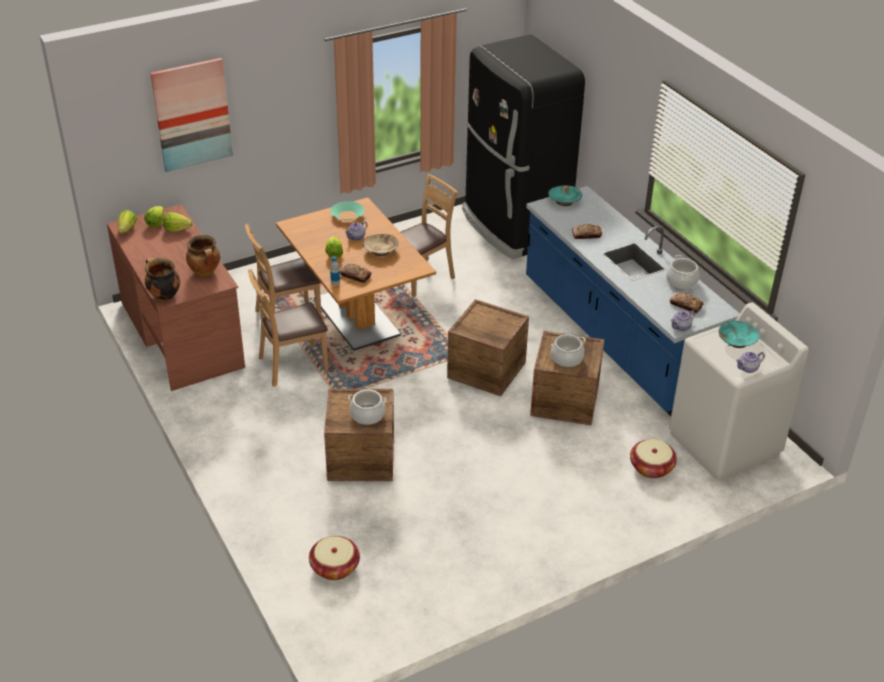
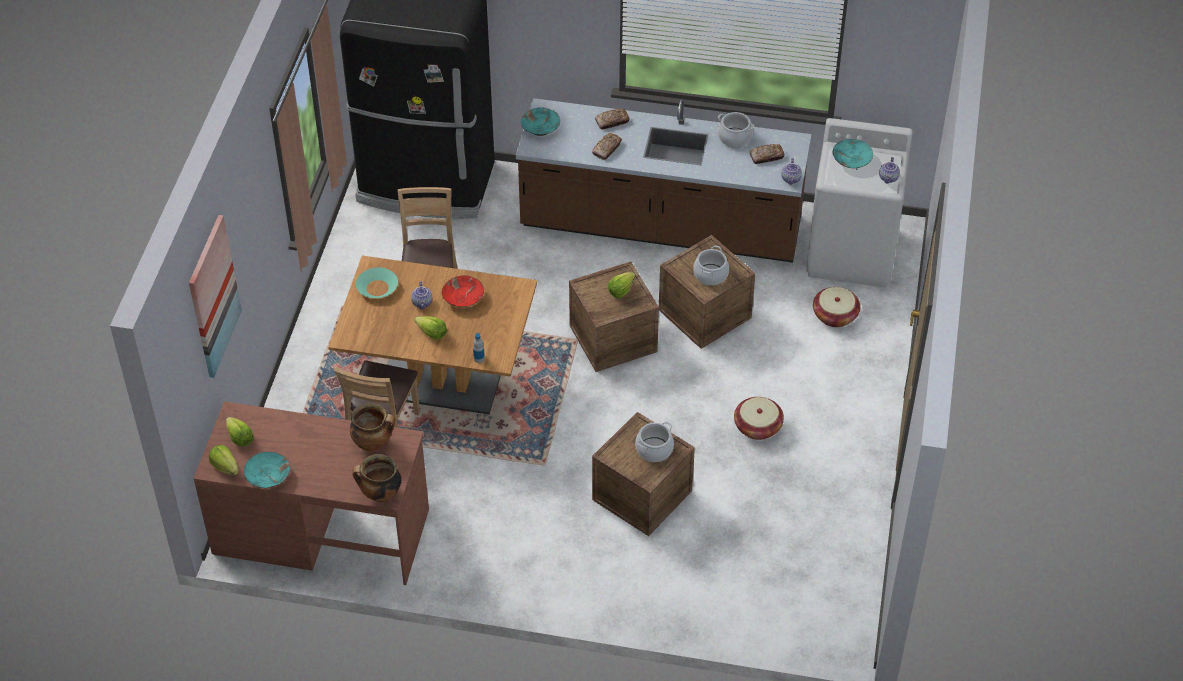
camera: 50 degrees left, 10 degrees up
(135, 248) = (268, 476): none -> turquoise bowl
(177, 229) = (270, 427): lettuce -> lettuce (621, 291)
(292, 365) = (462, 471): brown chair -> none
(335, 567) = (758, 590): basket -> basket (757, 427)
(355, 276) = (484, 339): bread -> bread (612, 121)
(381, 250) = (463, 298): beige bowl -> red bowl
(616, 338) = (661, 226): blue counter -> brown counter

